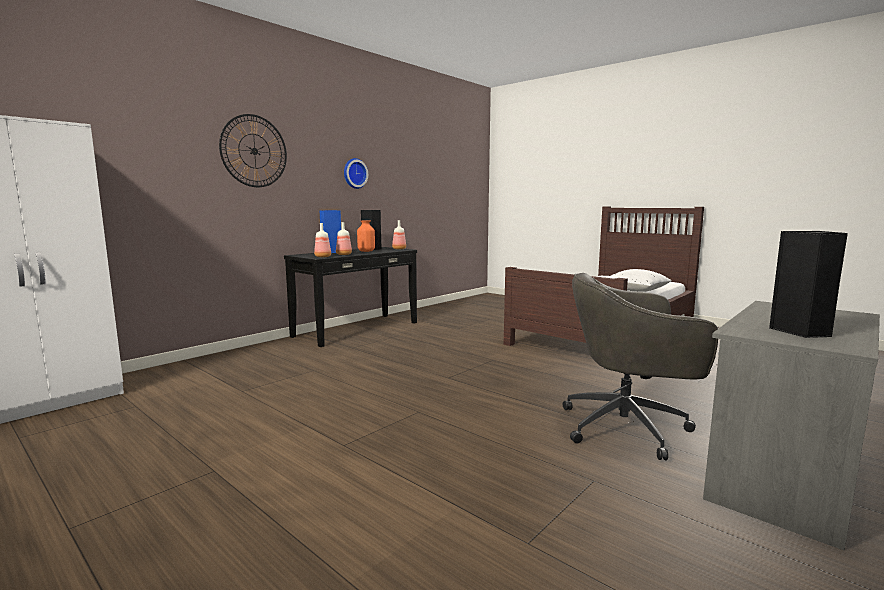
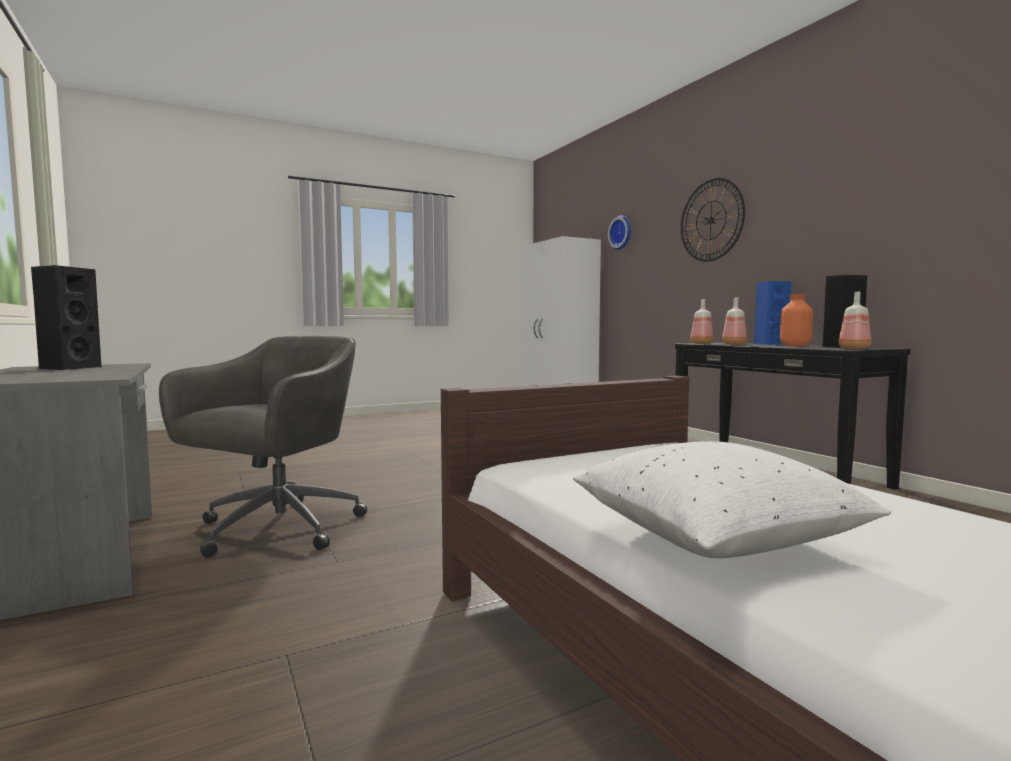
camera: 110 degrees right, 5 degrees down
(354, 173) = (853, 215): wall clock -> wall clock (622, 233)

